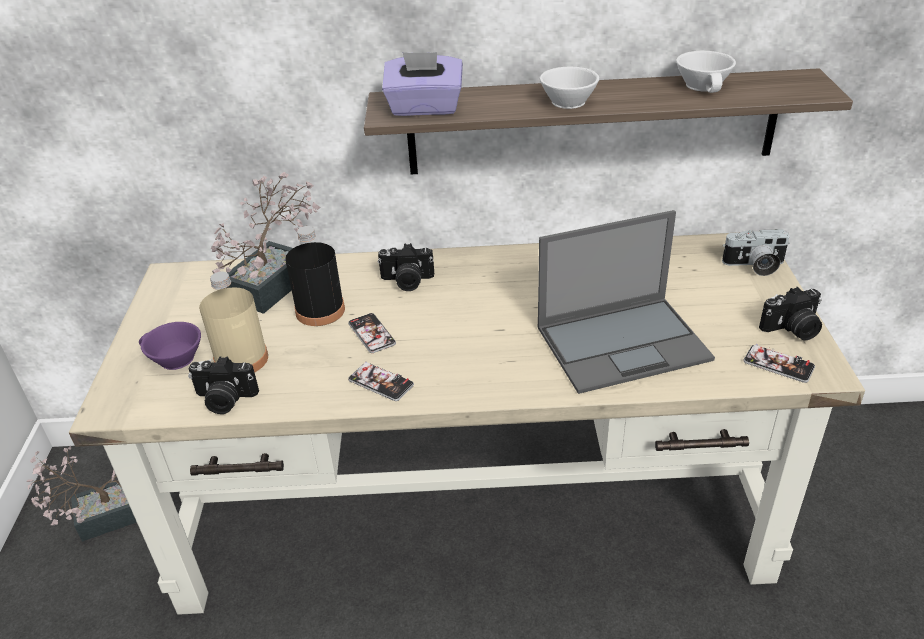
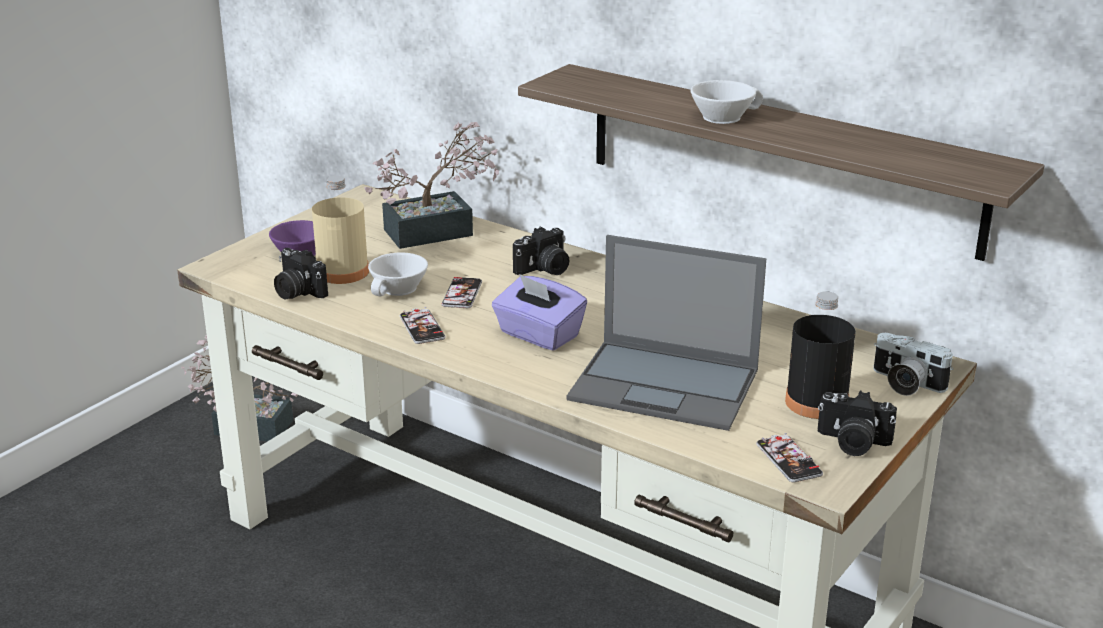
camera: 35 degrees right, 10 degrees down
(320, 311) = (444, 263): black bottle -> black bottle (816, 402)
(407, 281) = (544, 270): camera -> camera turned 75 degrees counterclockwise
(424, 108) = (589, 87): purple tissue box -> purple tissue box (538, 335)
(705, 85) = (881, 142): white cup -> white cup (400, 289)

